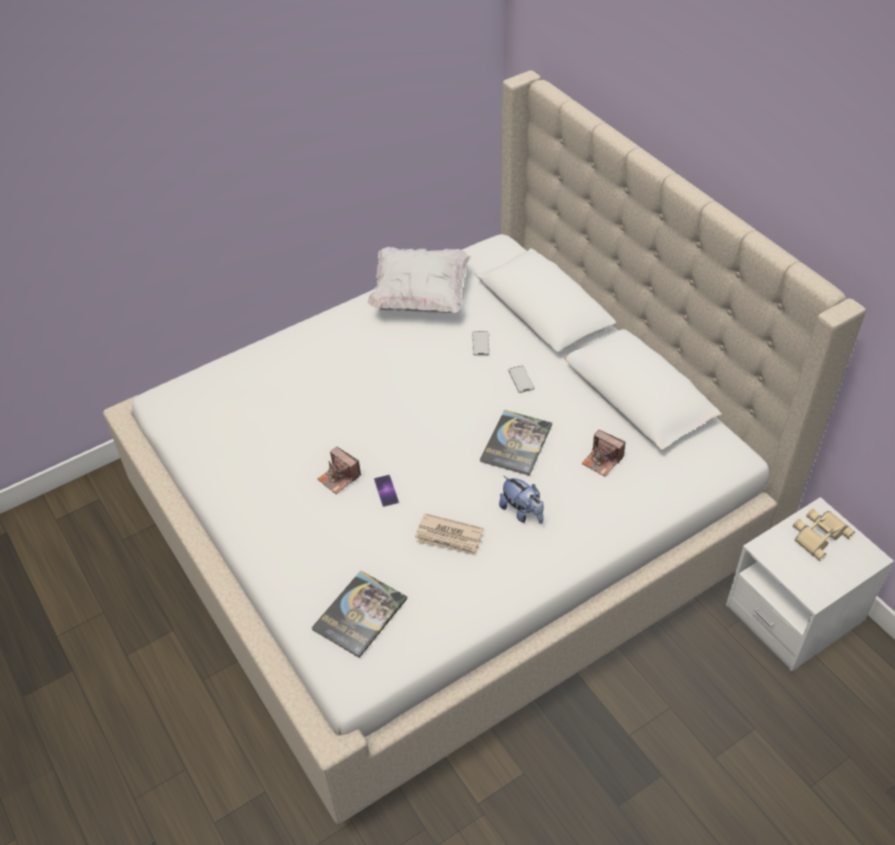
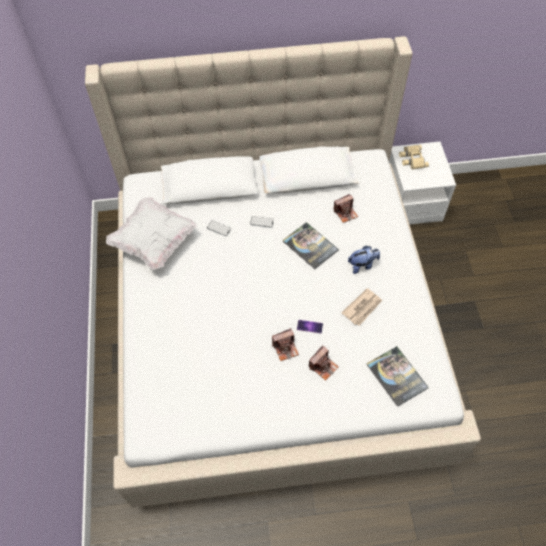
camera: 65 degrees left, 10 degrees up
(333, 526) = (323, 366): none -> camera

